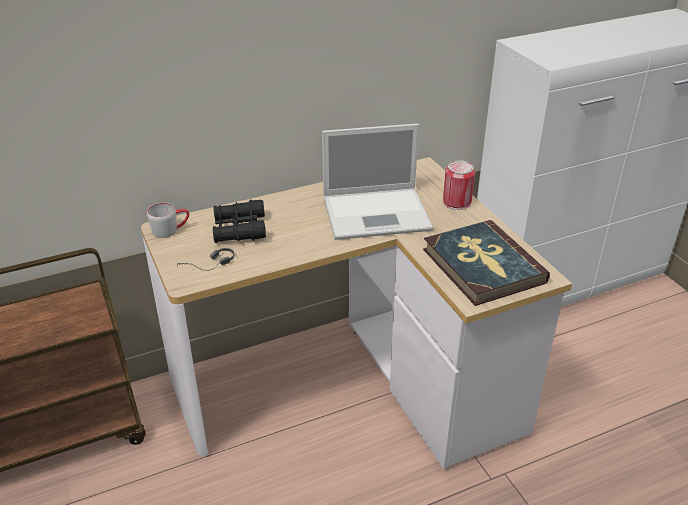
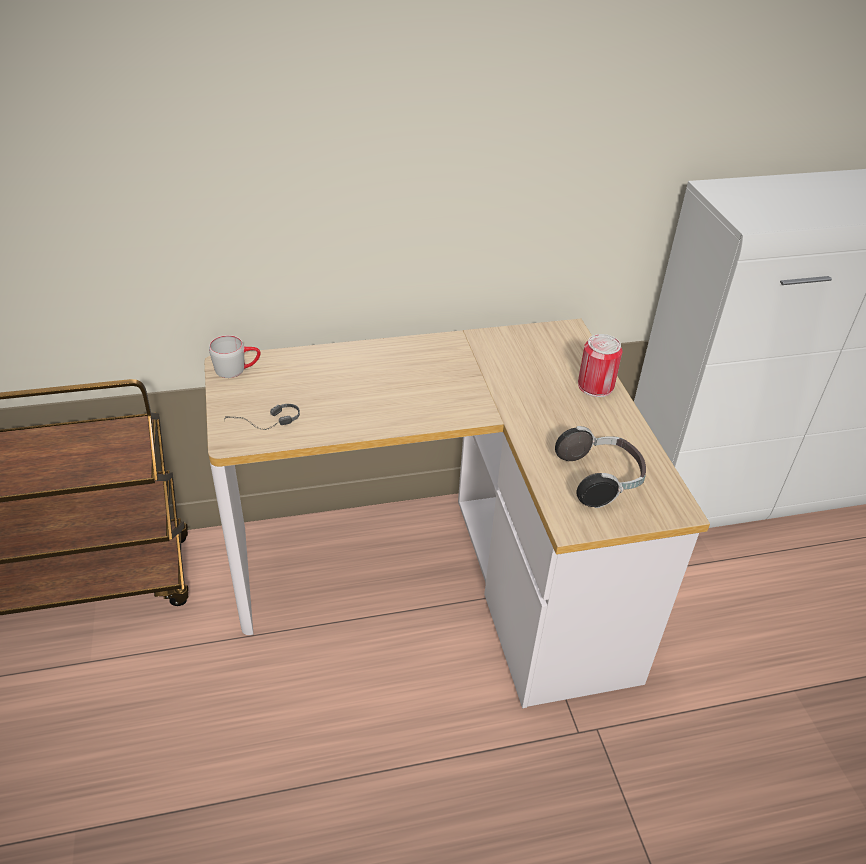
camera: 10 degrees right, 5 degrees up
(239, 229) = (317, 381): black binoculars -> none
(378, 213) = (491, 386): laptop -> none
(482, 266) = (600, 479): book -> headphones

